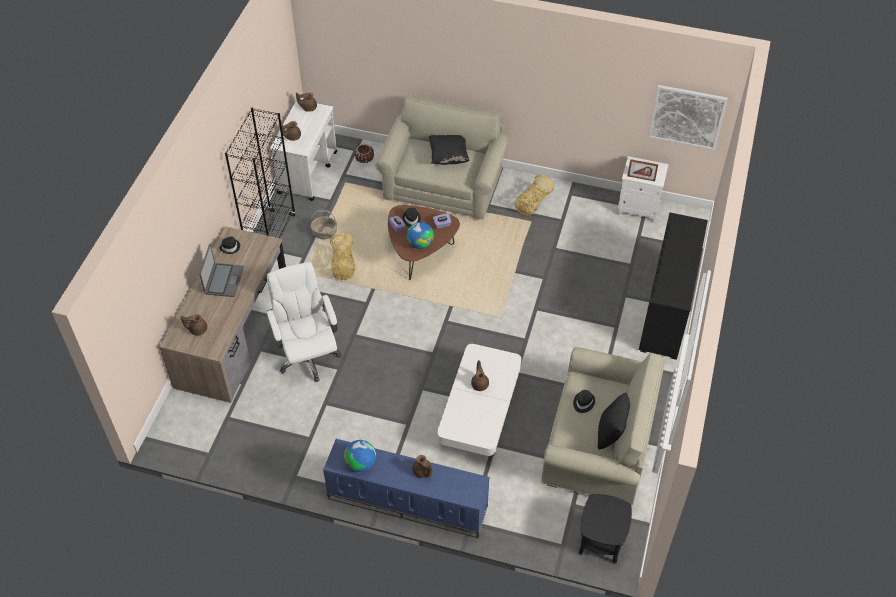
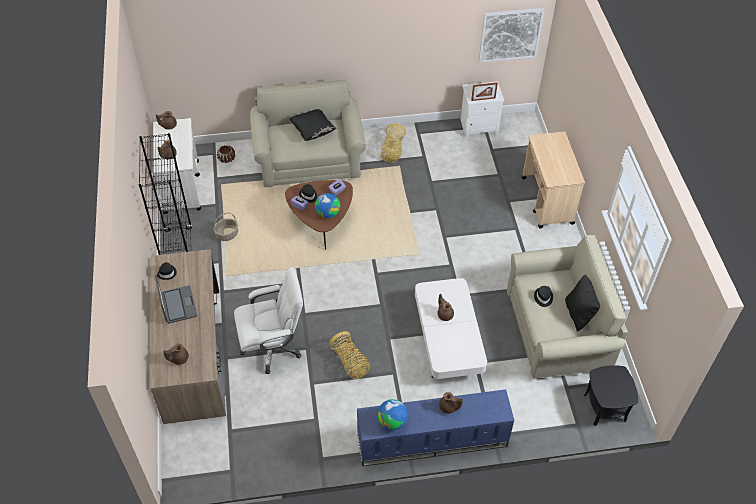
camera: 25 degrees left, 0 degrees up
(308, 355) = (272, 347): white office chair -> white office chair turned 120 degrees clockwise
(343, 265) = (259, 257): basket -> basket (350, 362)
(667, 309) = (547, 201): black cabinet -> beige cart

